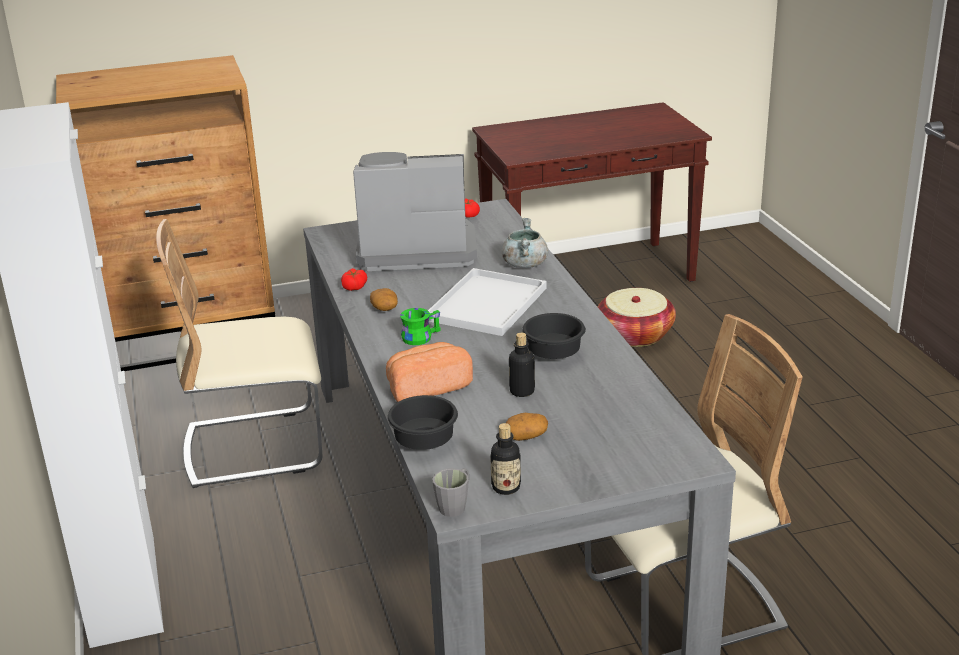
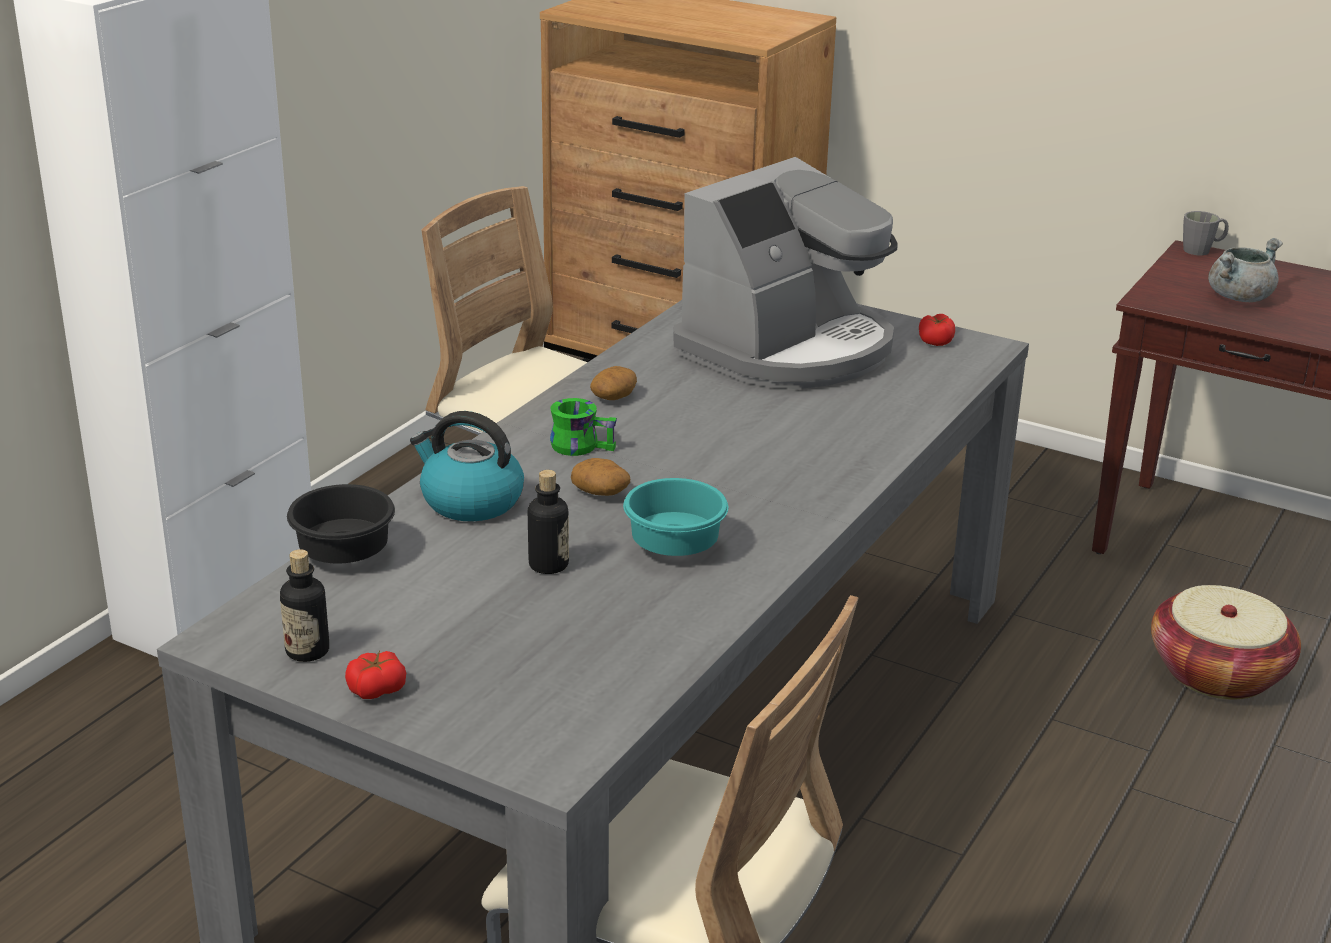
camera: 45 degrees right, 0 degrees up
(354, 286) = (635, 358): tomato -> tomato (376, 689)
(415, 248) = (788, 350): coffee machine -> coffee machine turned 90 degrees clockwise
(427, 387) = (470, 501): bread -> kettle
(455, 505) = (228, 634): grey mug -> grey mug (1202, 250)
(487, 305) = (725, 452): white tray -> none
(524, 264) = (875, 428): grey cooking pot -> grey cooking pot (1239, 297)
(526, 436) = (445, 614): potato -> potato (601, 492)
(552, 353) = (676, 545): black bowl -> turquoise bowl

